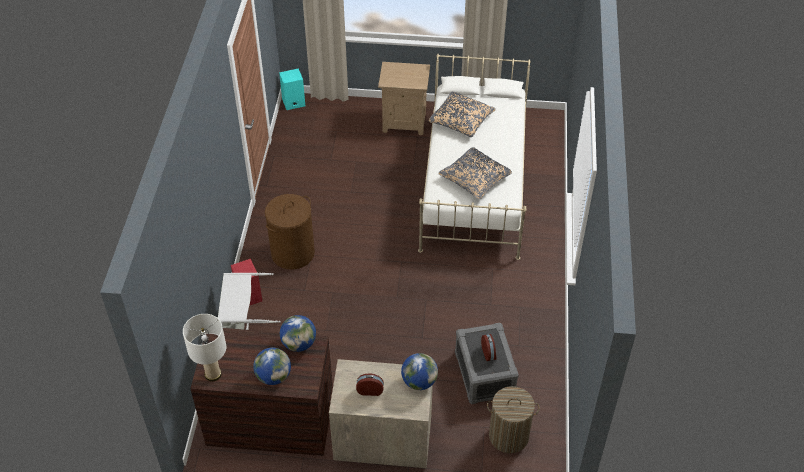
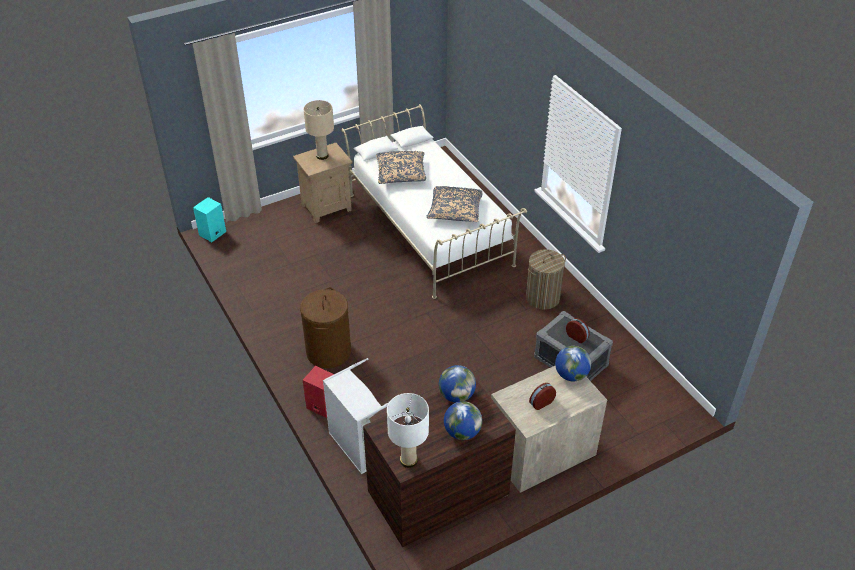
camera: 35 degrees left, 5 degrees down
(406, 72) = (322, 156): none -> beige table lamp
(508, 436) = (631, 396): laundry basket -> laundry basket (542, 298)

